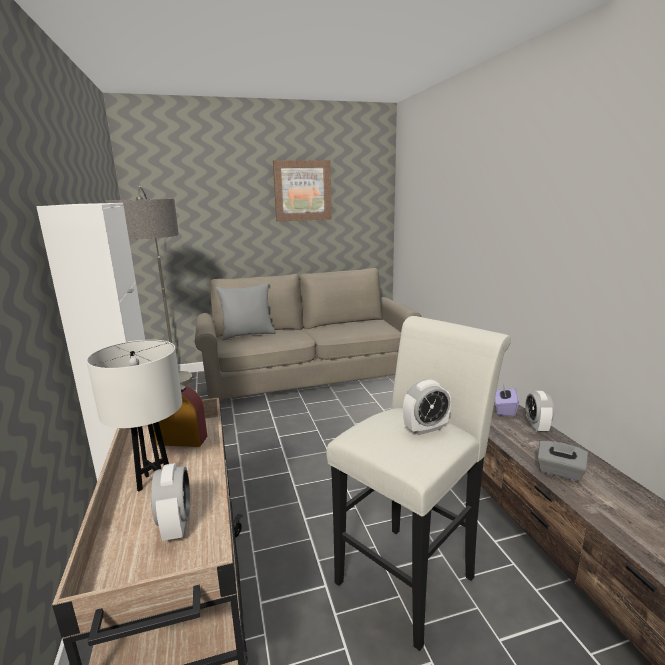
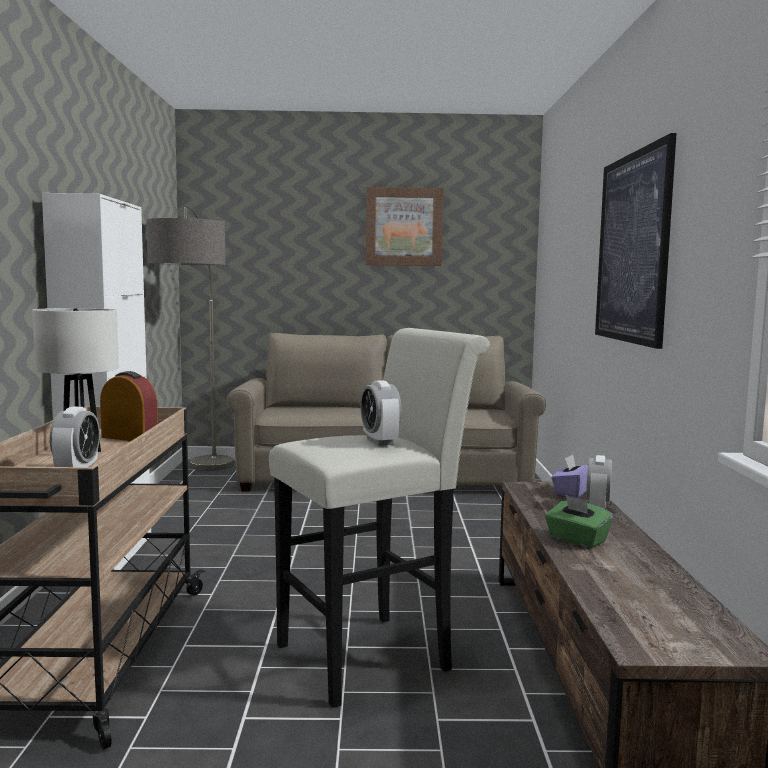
camera: 15 degrees right, 10 degrees down
(248, 335) = (306, 408): grey pillow -> none
(425, 428) = (380, 441): alarm clock -> alarm clock turned 75 degrees clockwise
(529, 224) = (632, 248): none -> picture
(559, 472) = (576, 540): grey tissue box -> green tissue box

